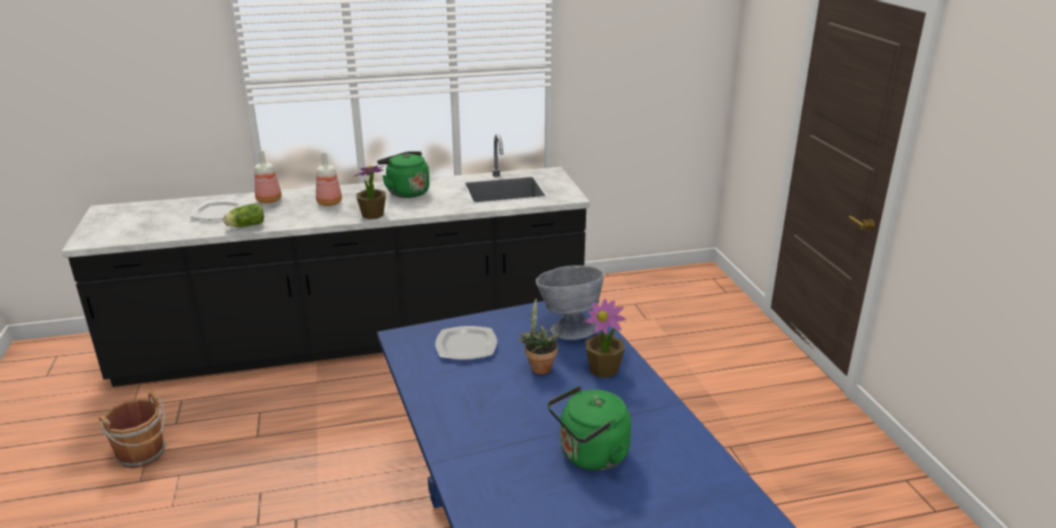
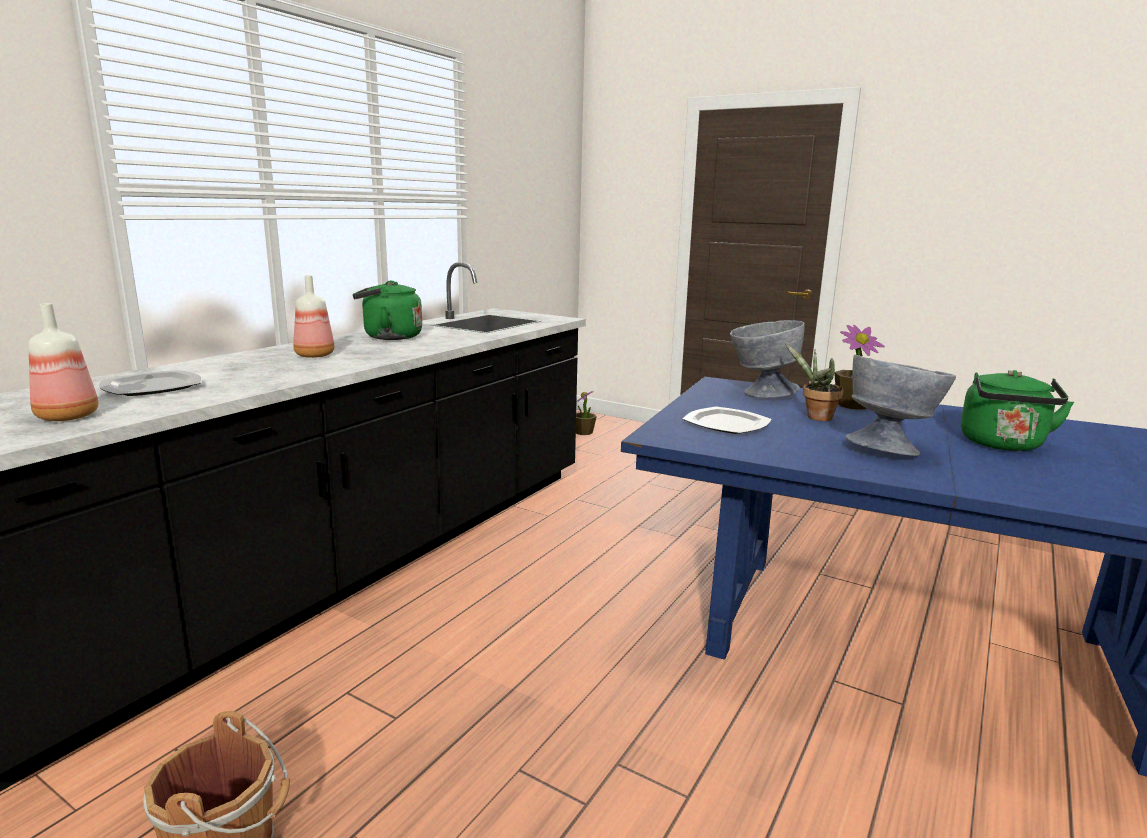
camera: 45 degrees left, 10 degrees down
(245, 226) = (244, 387): lettuce -> none
(268, 200) = (210, 366): bottle -> bottle (66, 416)
(372, 215) = (403, 353): potted plant -> potted plant (583, 432)
(501, 415) = (889, 448): none -> grey bowl

